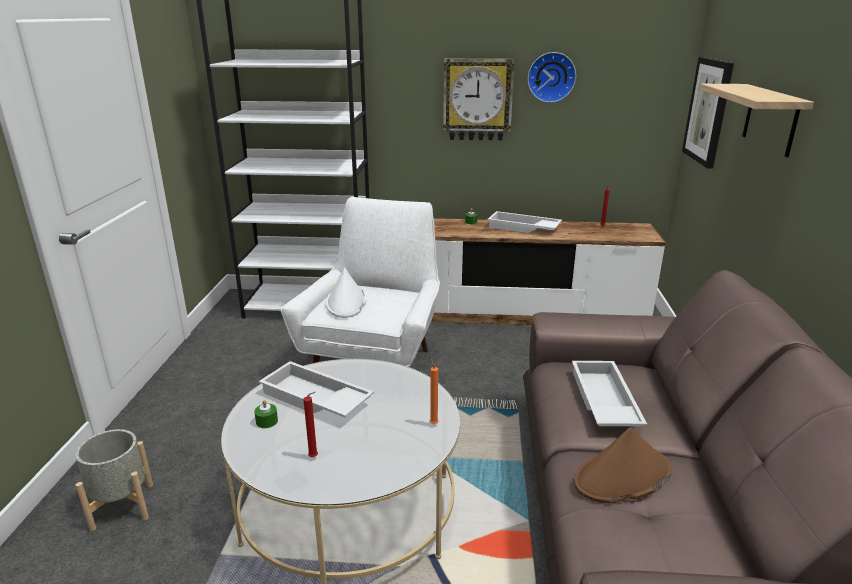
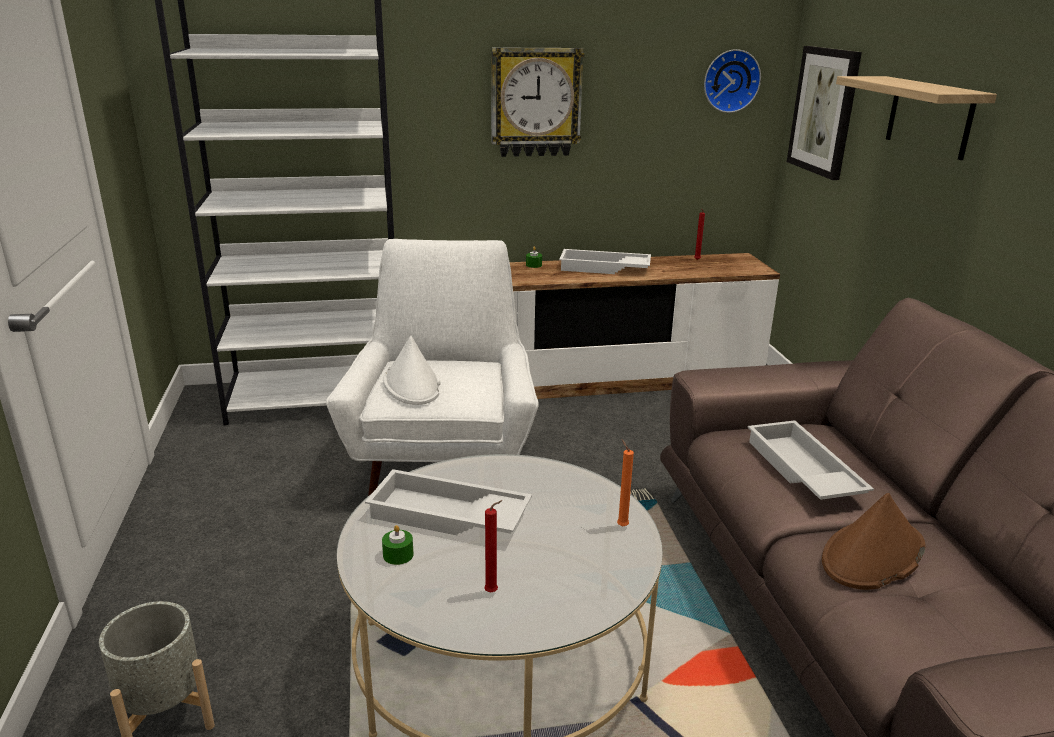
camera: 15 degrees left, 0 degrees up
(551, 77) = (628, 71): wall clock -> wall clock (730, 81)

